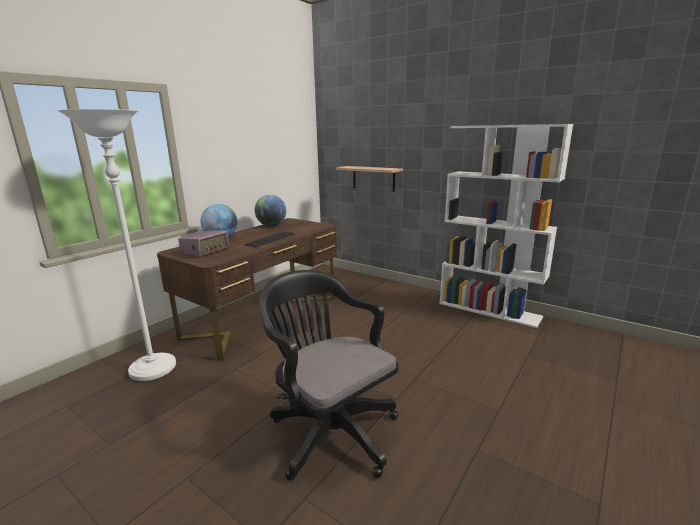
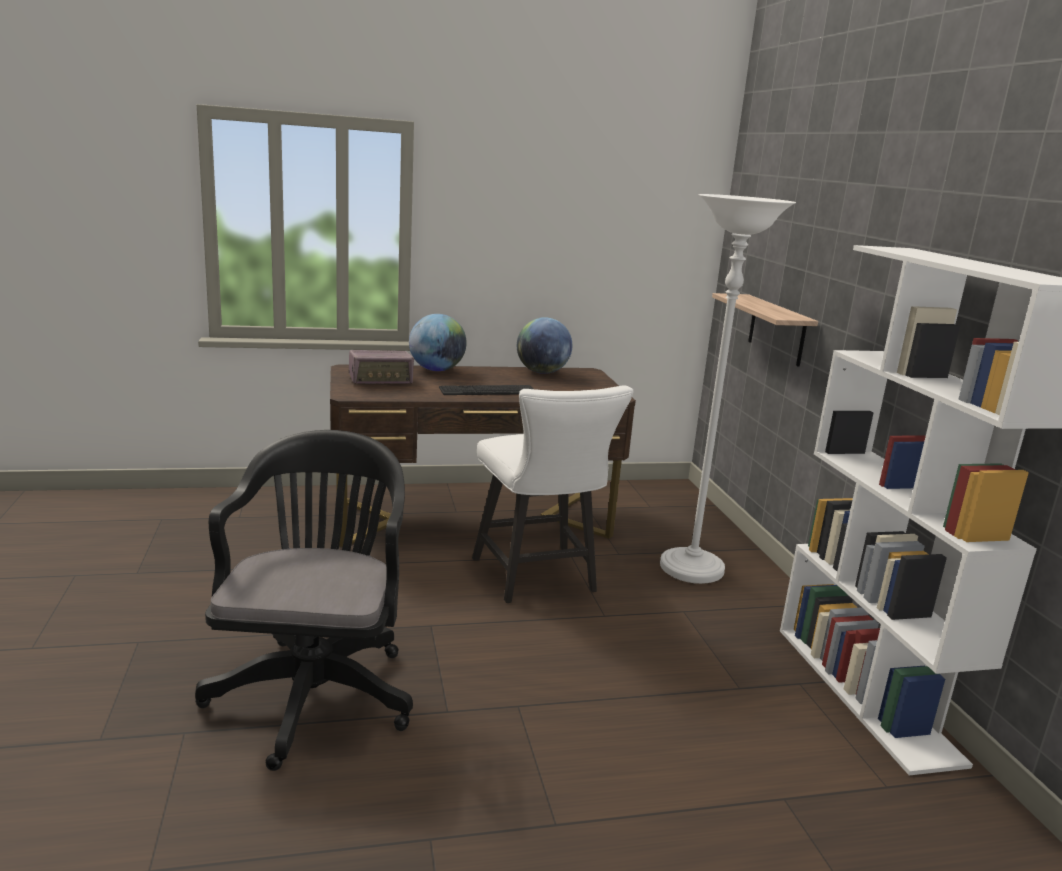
camera: 40 degrees right, 0 degrees up
(153, 369) = (269, 521): white floor lamp -> white floor lamp (691, 569)
(336, 327) = (538, 579): none -> white chair

